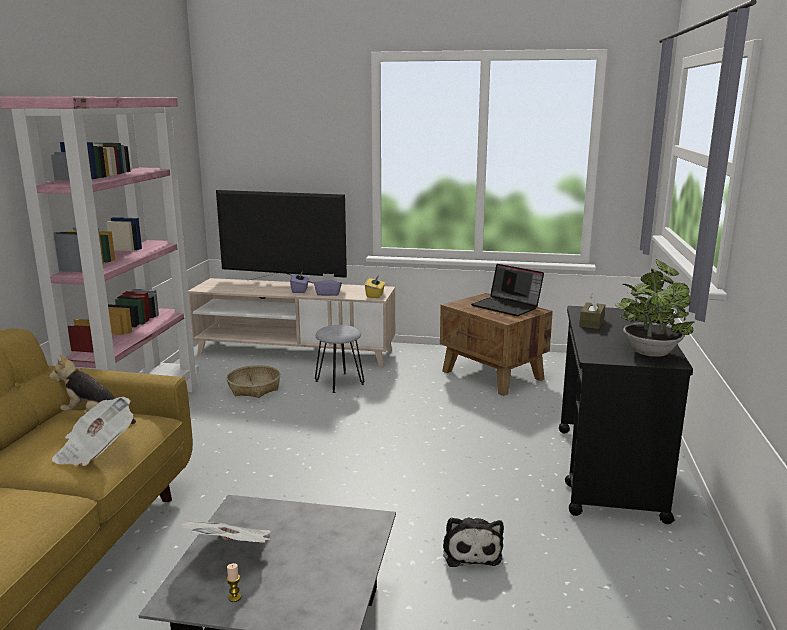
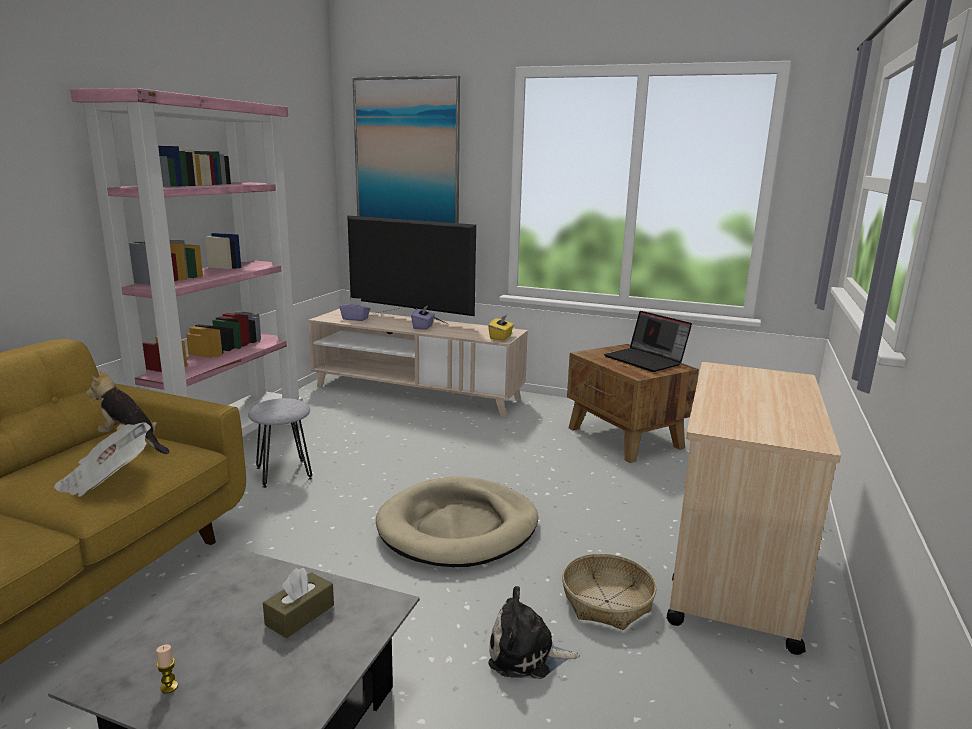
camera: 10 degrees right, 0 degrees up
(232, 551) = (201, 623): newspaper -> none
(254, 388) = (357, 428): basket -> basket (606, 602)
(270, 134) = (407, 158): none -> picture
(328, 294) = (451, 332): purple tissue box -> purple tissue box (355, 319)
(339, 382) = (450, 430): grey stool -> grey stool (284, 473)
(380, 463) = (458, 527): none -> beige dog bed
(471, 550) = (526, 654): plush toy -> plush toy turned 90 degrees clockwise
(591, 322) = (724, 384): brown tissue box -> brown tissue box (300, 615)
(608, 472) = (733, 573): black cart -> beige cart
(650, 351) = (788, 425): potted plant -> none

